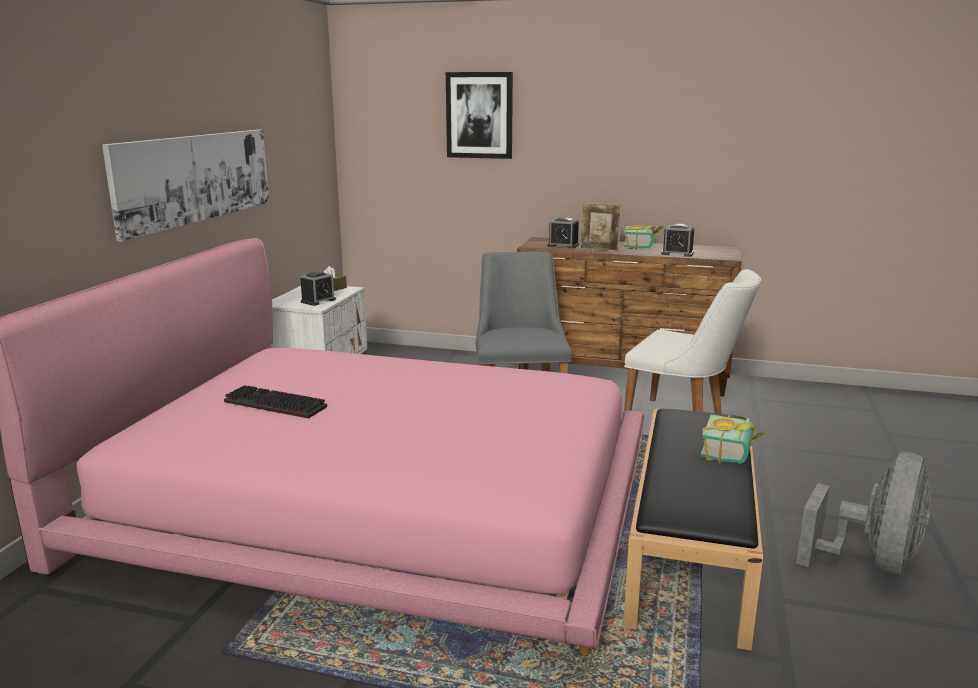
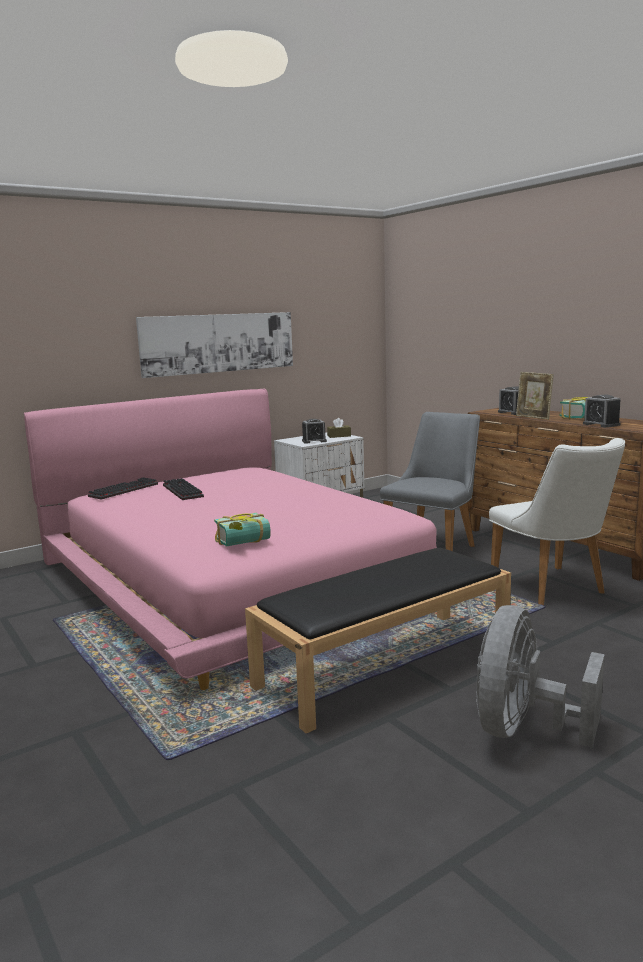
camera: 40 degrees right, 5 degrees down
(174, 422) = (124, 490): none -> keyboard
(479, 115) = (474, 298): picture -> none
(733, 454) = (417, 583): book -> book (245, 543)
(871, 563) = (523, 729): grey fan -> grey fan turned 135 degrees clockwise

